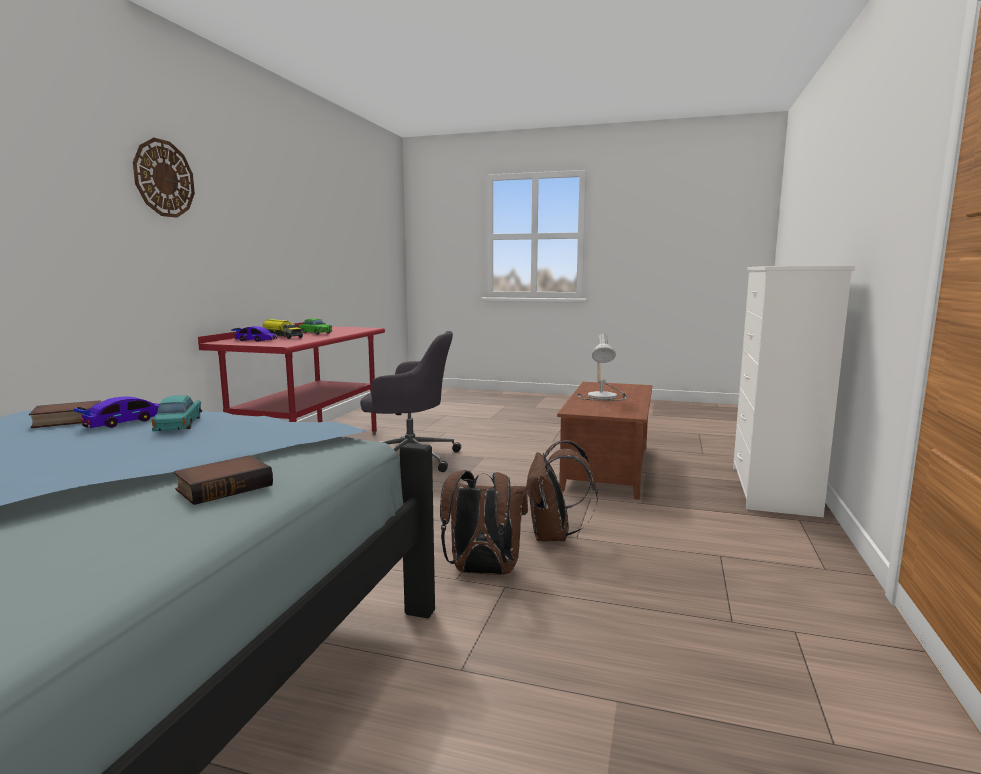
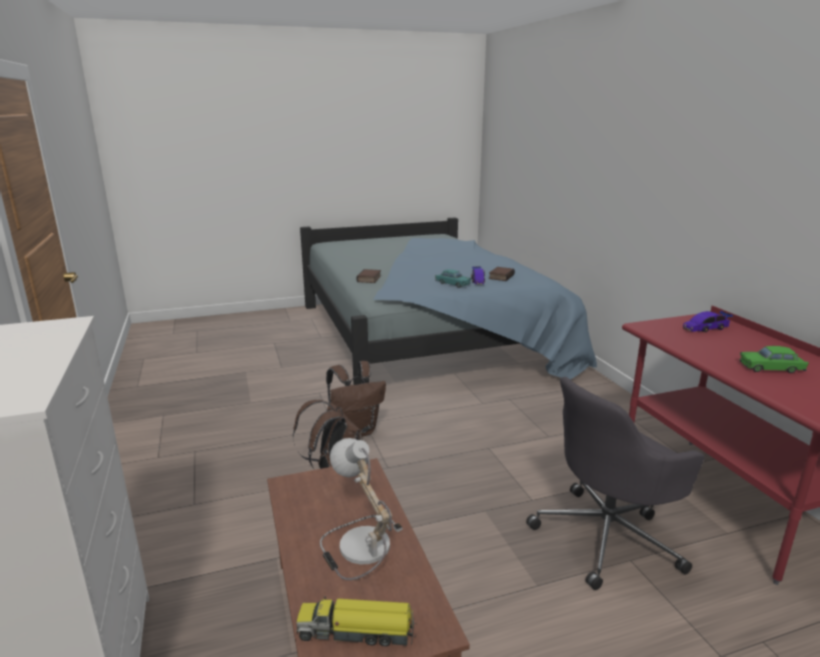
camera: 145 degrees right, 10 degrees up
(164, 178) = (727, 145): wall clock -> none
(282, 336) = (738, 345): toy truck -> toy truck (357, 631)

